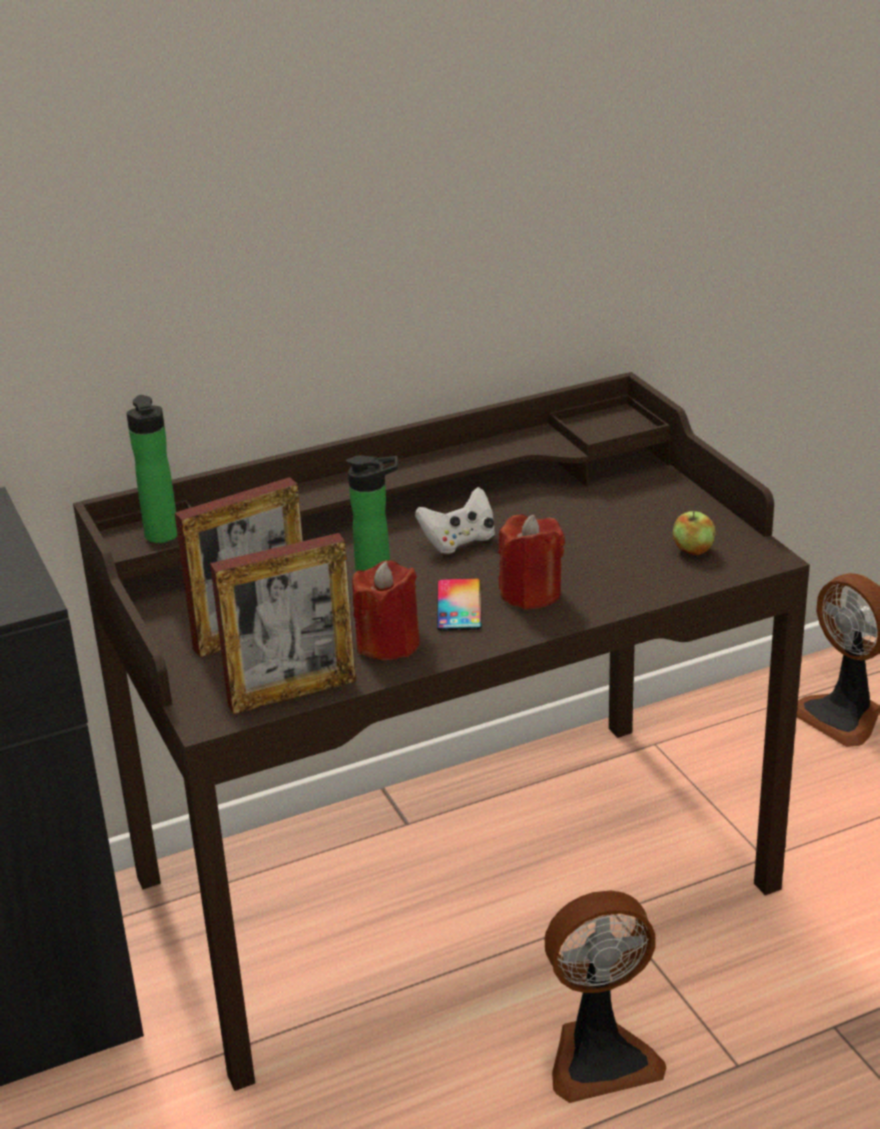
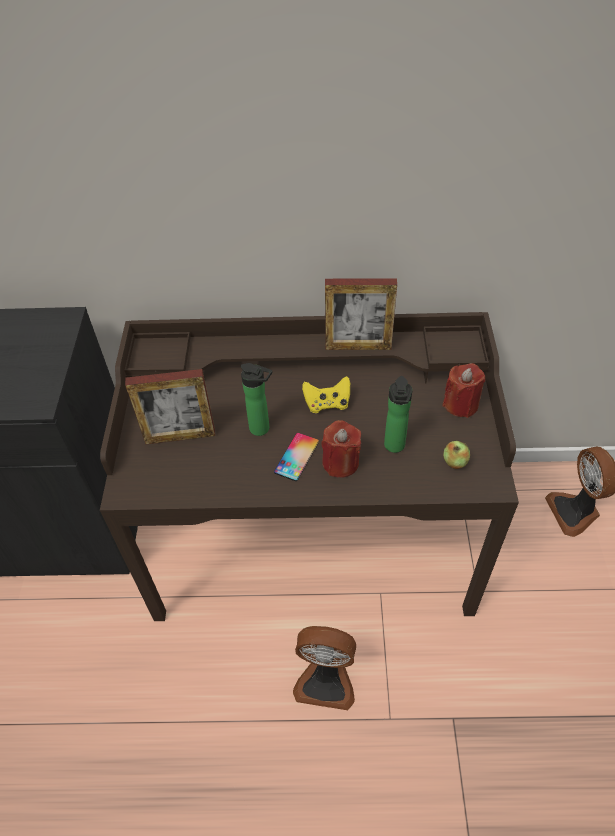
camera: 25 degrees right, 20 degrees up
(163, 538) = (164, 356): bottle -> bottle (394, 447)
(292, 693) = (172, 491): picture frame -> picture frame (358, 346)
(388, 643) = (242, 473): red candle -> red candle (460, 404)
(459, 542) = (327, 404): white game controller -> yellow game controller

